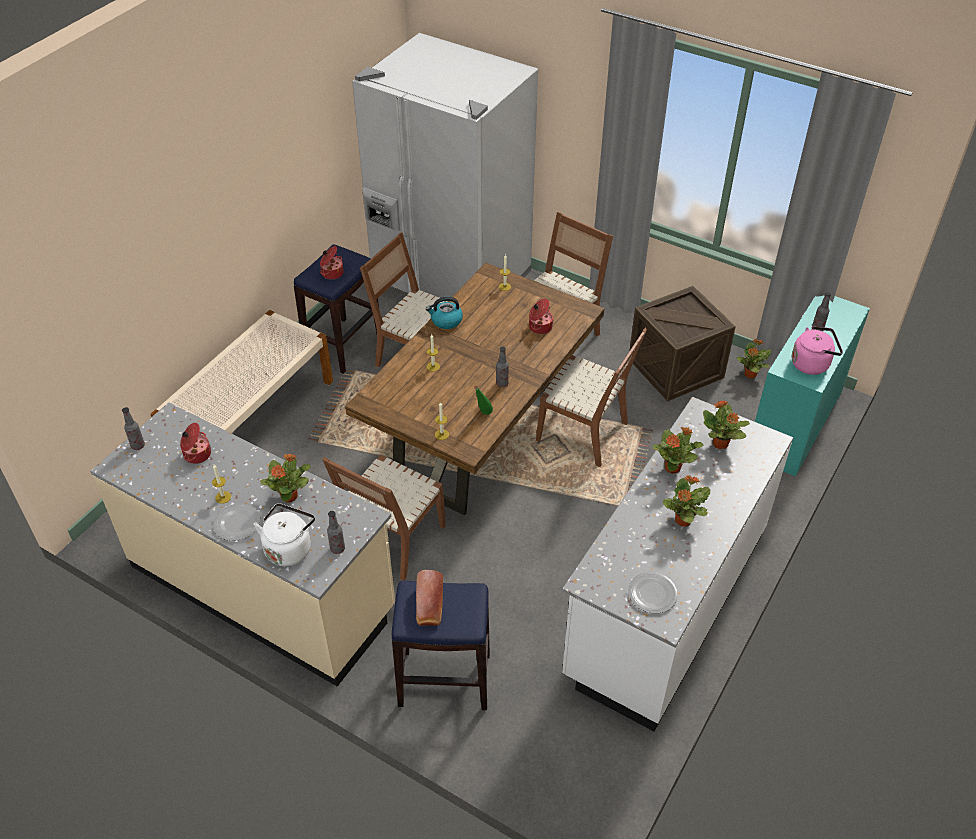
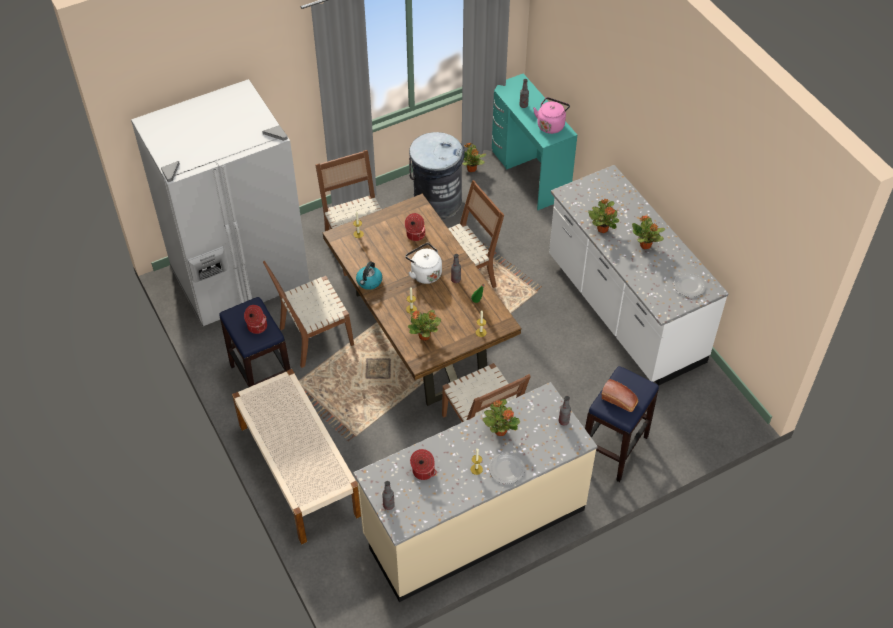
camera: 60 degrees left, 5 degrees up
(289, 548) = (547, 447): white kettle -> white kettle (424, 273)
(675, 368) = (437, 202): crate -> grey trash can
(720, 444) = (598, 198): potted plant -> potted plant (425, 336)

